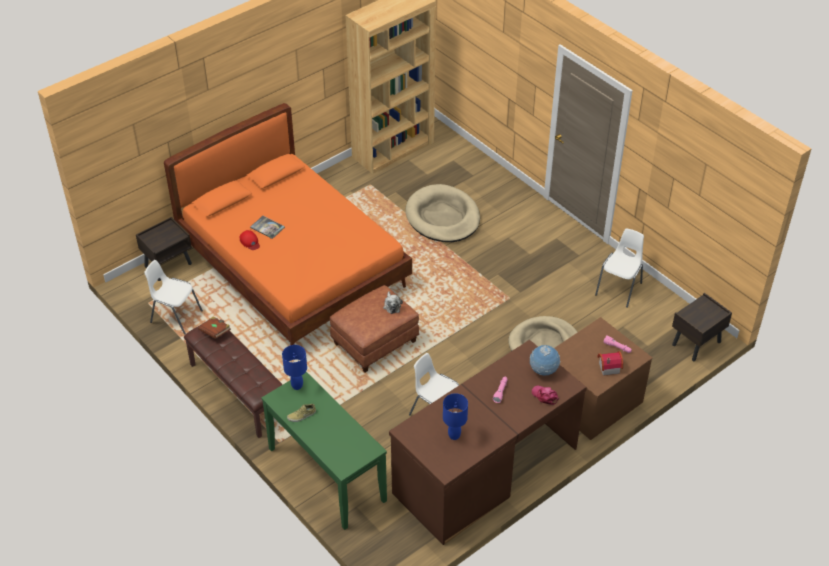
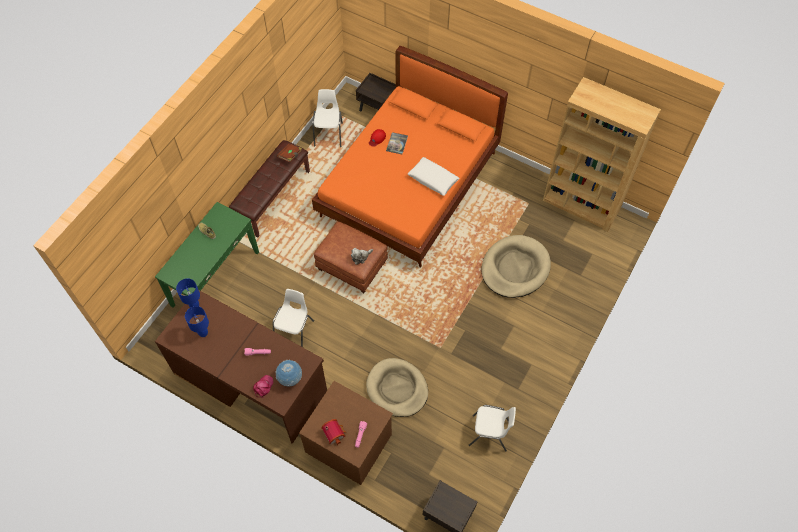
camera: 70 degrees right, 15 degrees up
(297, 386) = (233, 219): blue table lamp -> blue table lamp (194, 306)
(332, 213) = (433, 179): none -> white pillow

